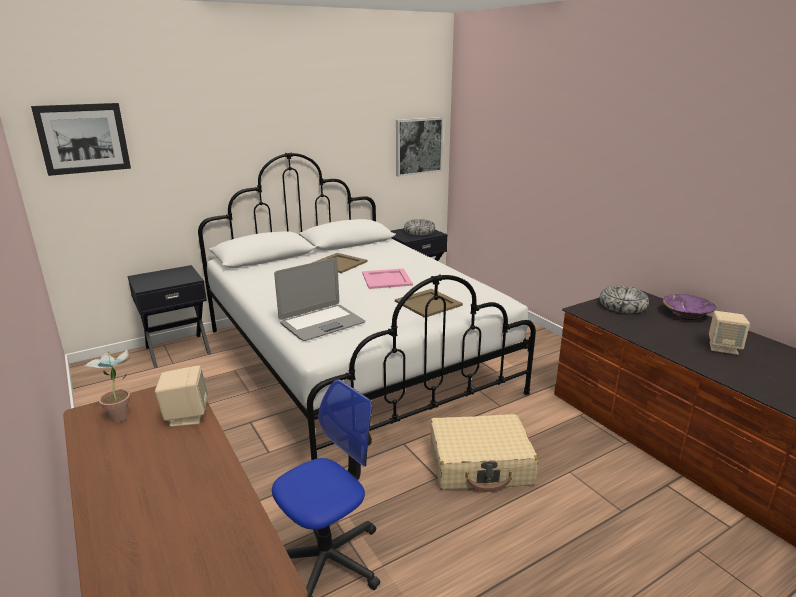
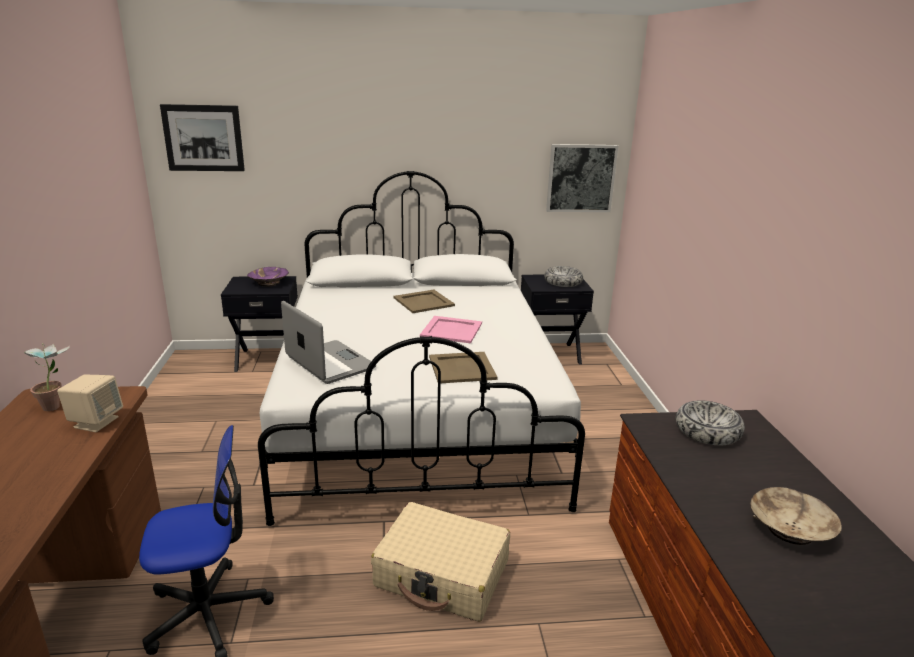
camera: 25 degrees right, 0 degrees up
(321, 323) = (329, 363): laptop -> laptop turned 120 degrees counterclockwise
(686, 314) = (791, 467): purple bowl -> purple bowl (269, 282)
(723, 348) = (790, 529): beige speaker -> beige bowl

